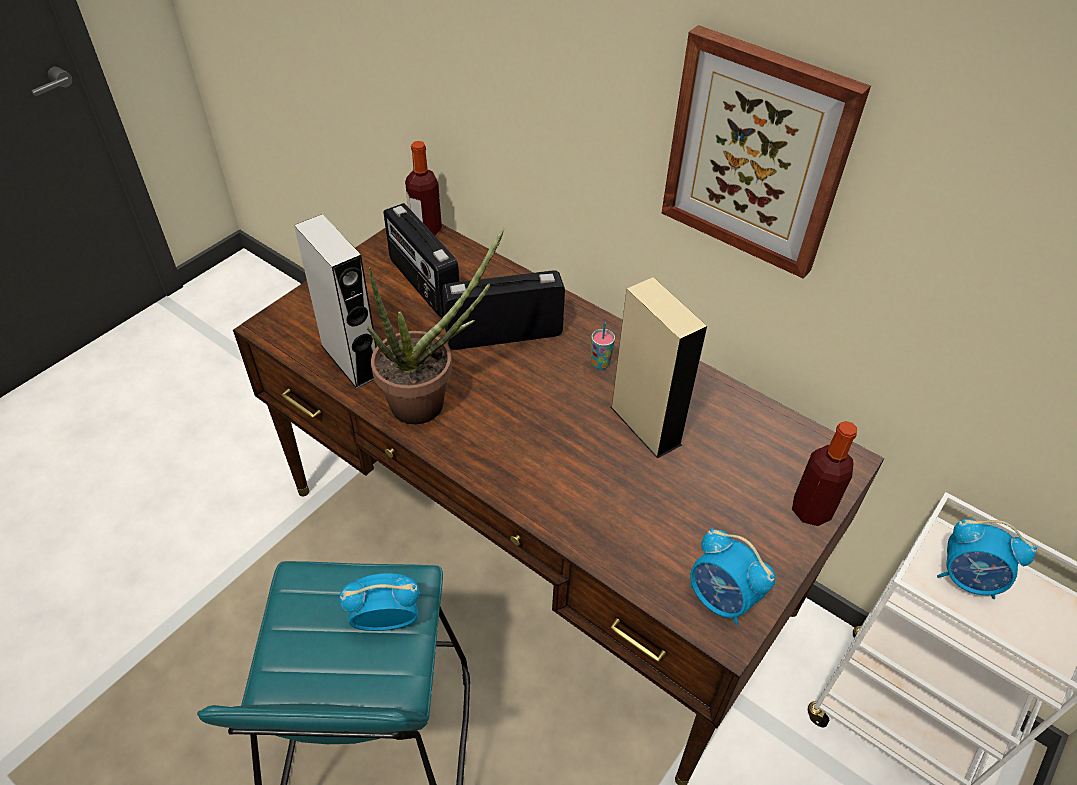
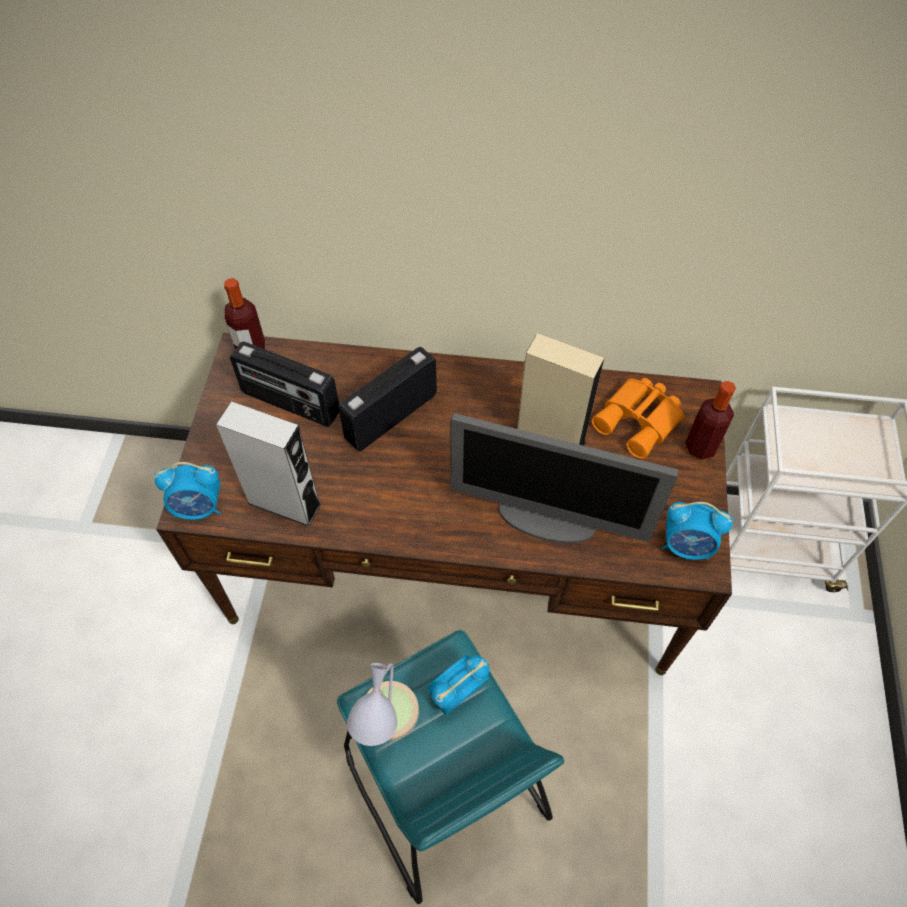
camera: 30 degrees left, 10 degrees up
(299, 608) = (385, 724): none -> table lamp
(429, 401) = (376, 506): potted plant -> none
(585, 495) = (547, 519): none -> monitor
(600, 364) = (482, 404): cup -> none
(757, 153) = (580, 202): picture -> none
(757, 453) = (640, 421): none -> orange binoculars
(968, 579) = (810, 440): alarm clock -> alarm clock (199, 507)

